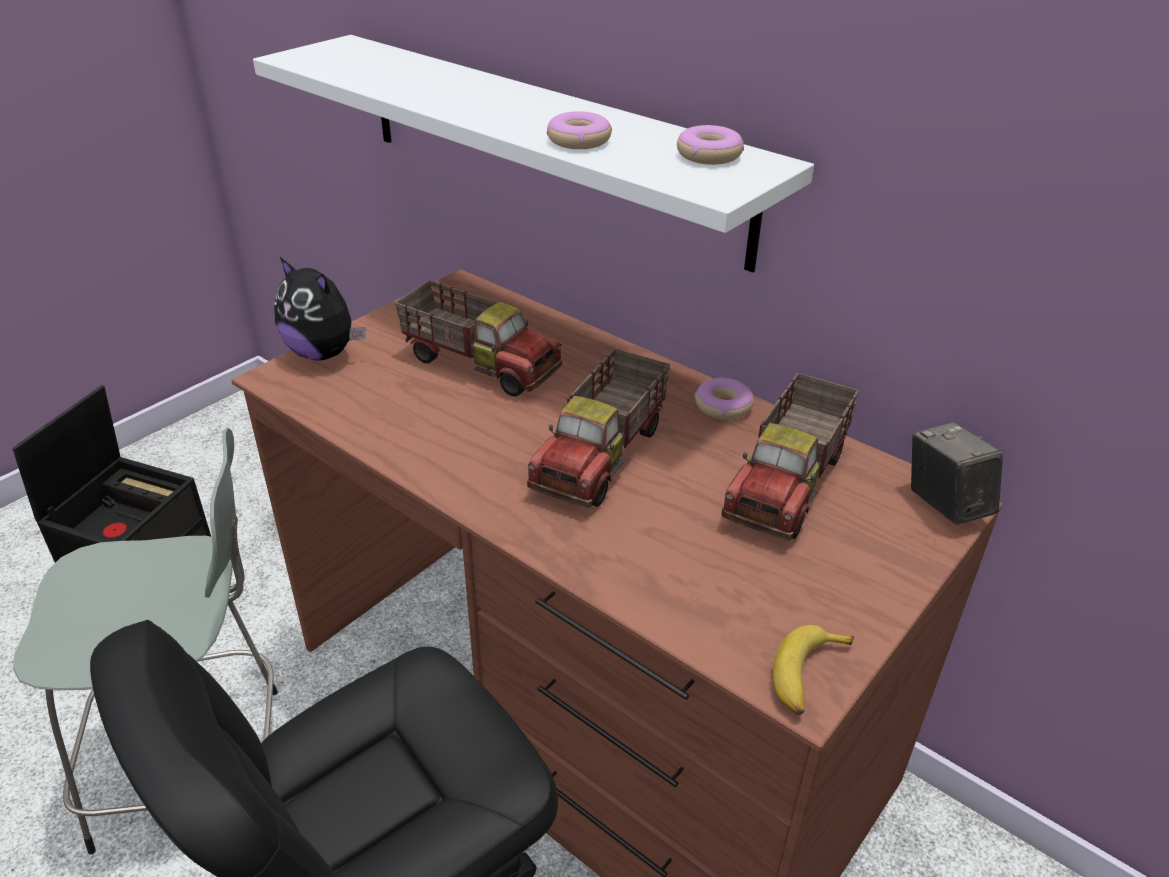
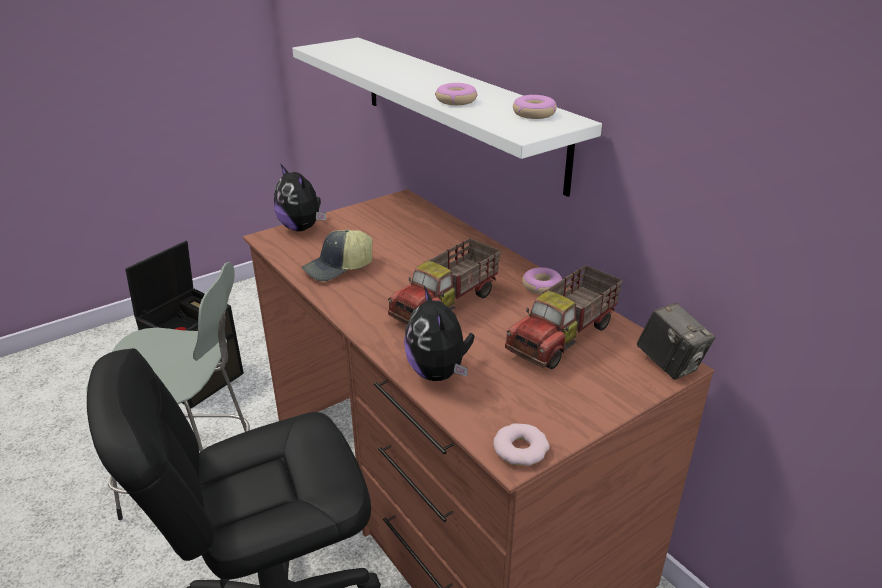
camera: 15 degrees right, 5 degrees down
(412, 416) = (339, 268): none -> cap
(480, 363) = (394, 244): toy truck -> none
(638, 571) = (439, 372): none -> plush toy
(807, 677) = (520, 449): banana -> donut
(944, 504) = (669, 364): camera -> camera turned 150 degrees clockwise

